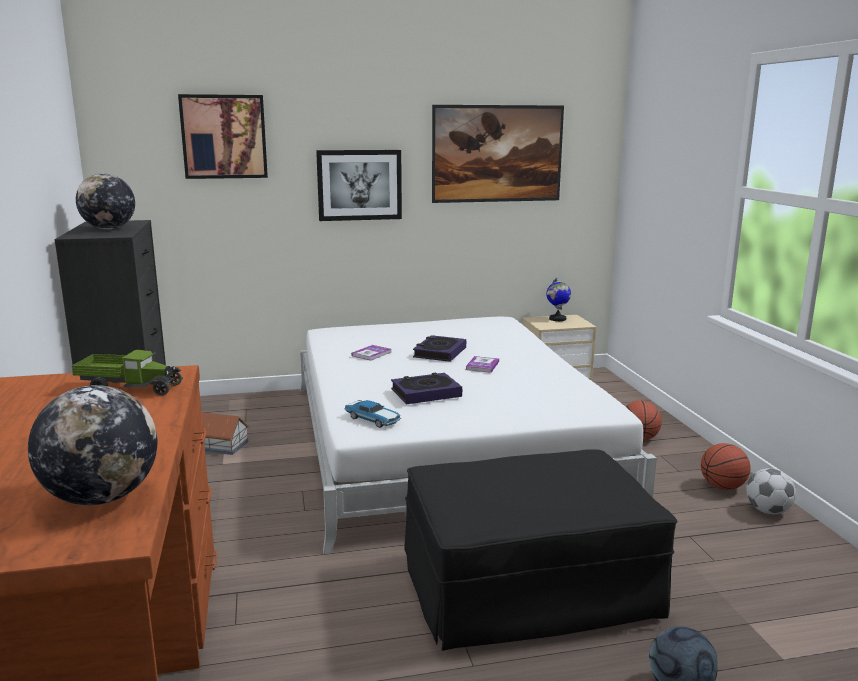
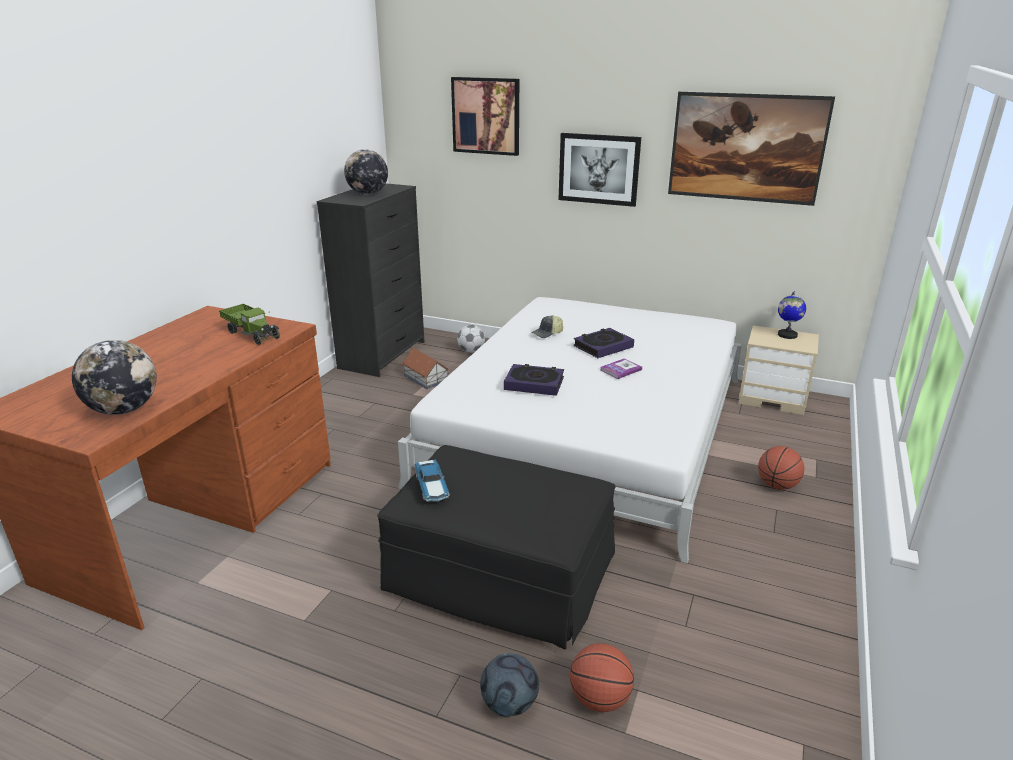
camera: 35 degrees right, 10 degrees up
(371, 354) = (547, 333): book -> cap
(373, 420) = (464, 396): toy car -> toy car (431, 487)
(722, 487) = (798, 564): basketball -> basketball (600, 699)
(767, 511) = (812, 607): football -> football (471, 351)

